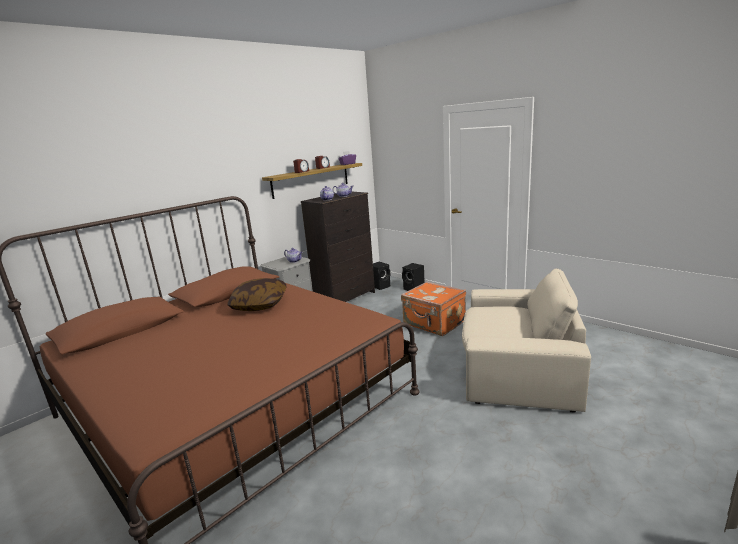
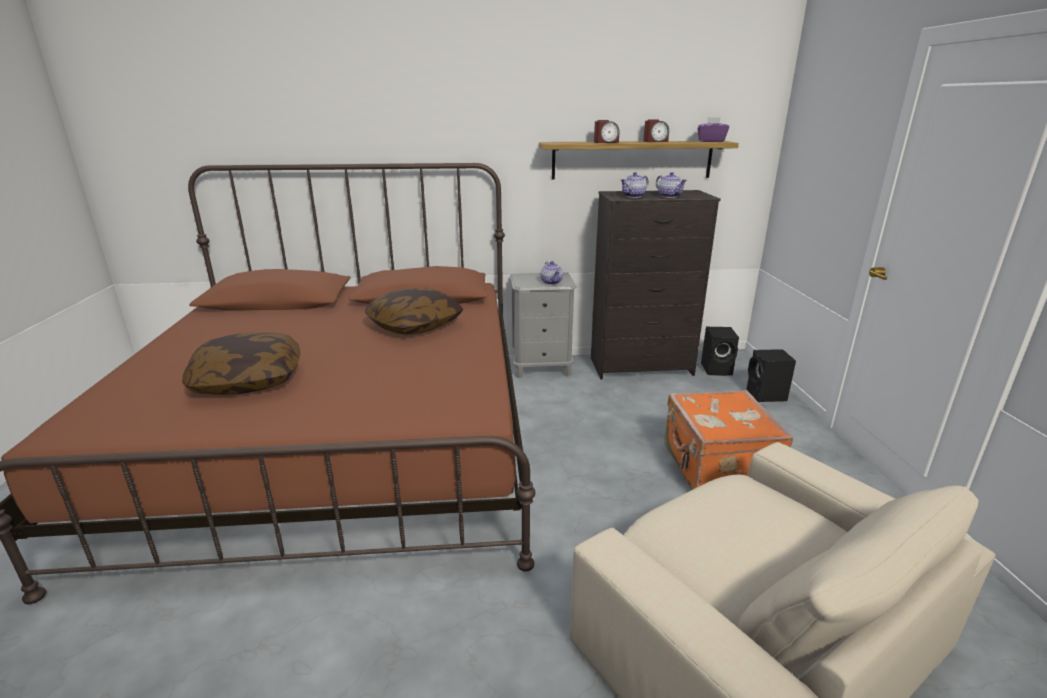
camera: 40 degrees right, 5 degrees up
(219, 363) = (248, 380): none -> pillow

